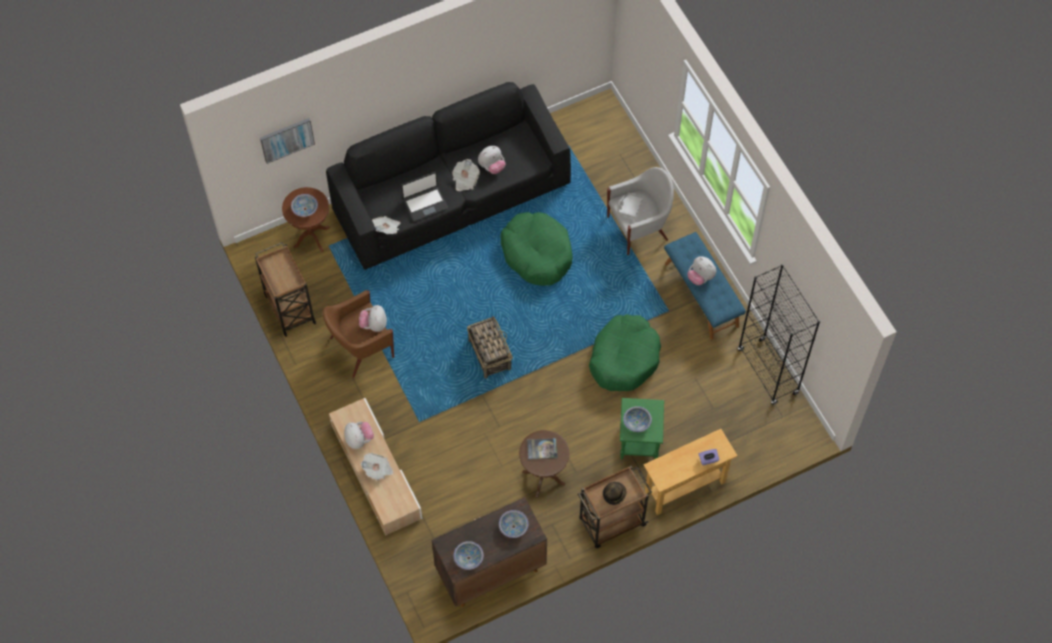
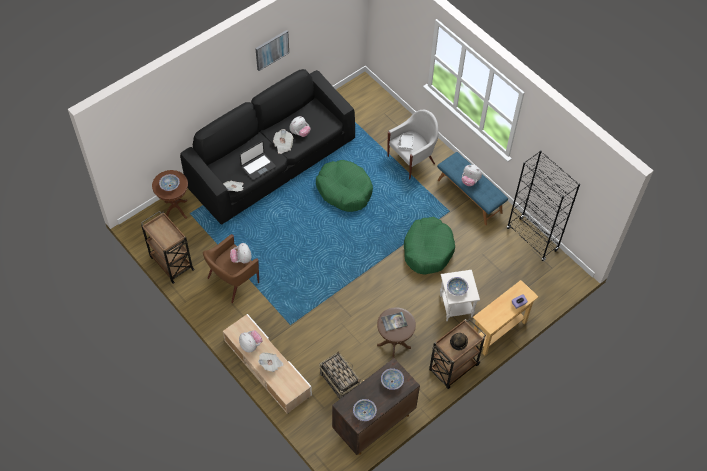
camera: 15 degrees left, 5 degrees down
(287, 139) = (150, 131): picture -> picture (271, 50)
(489, 354) = (329, 266): basket -> basket (339, 382)
(640, 443) = (456, 307): green side table -> white side table

